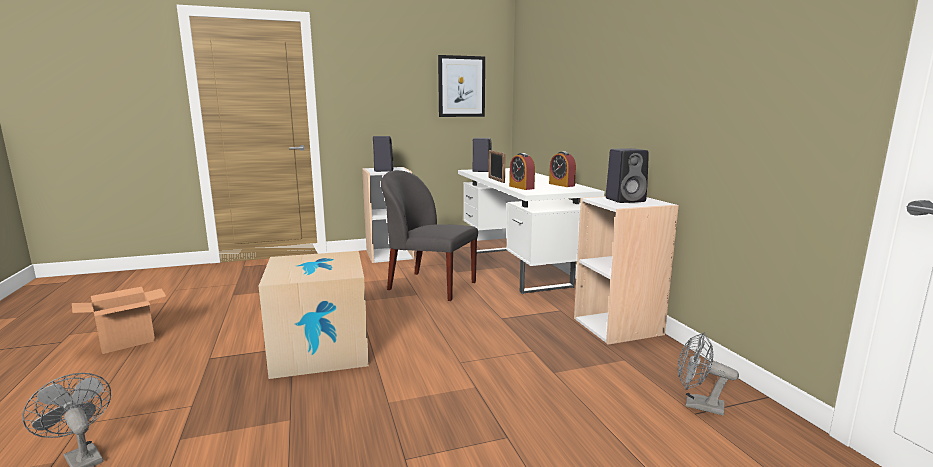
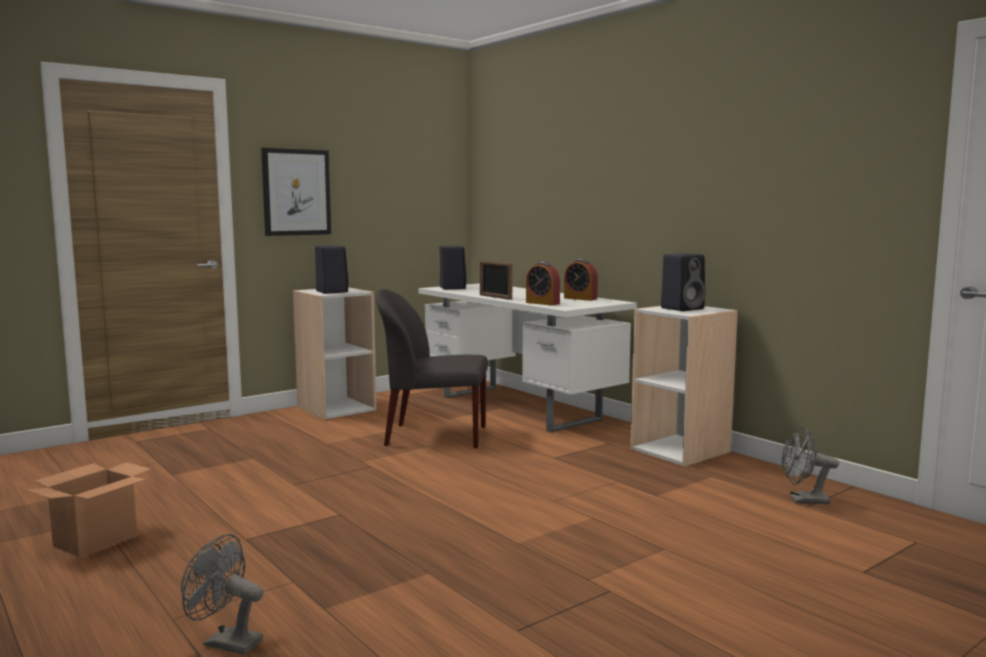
camera: 20 degrees left, 5 degrees down
(320, 350) = (380, 512): cardboard box -> none
(461, 86) = (412, 180): picture -> picture (296, 192)

